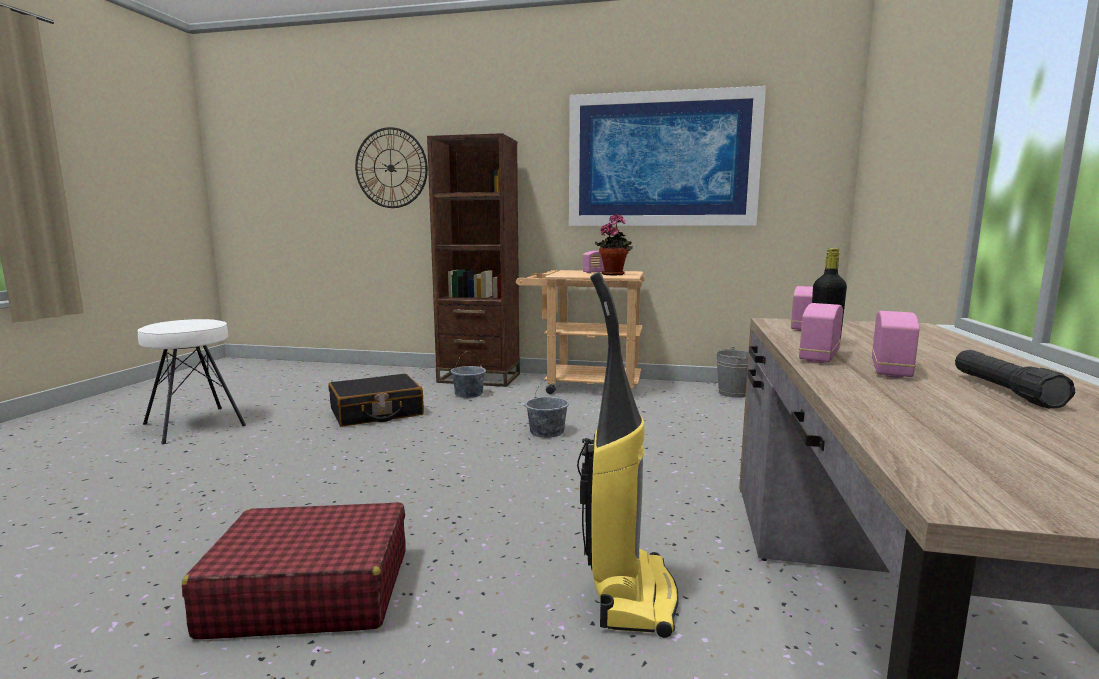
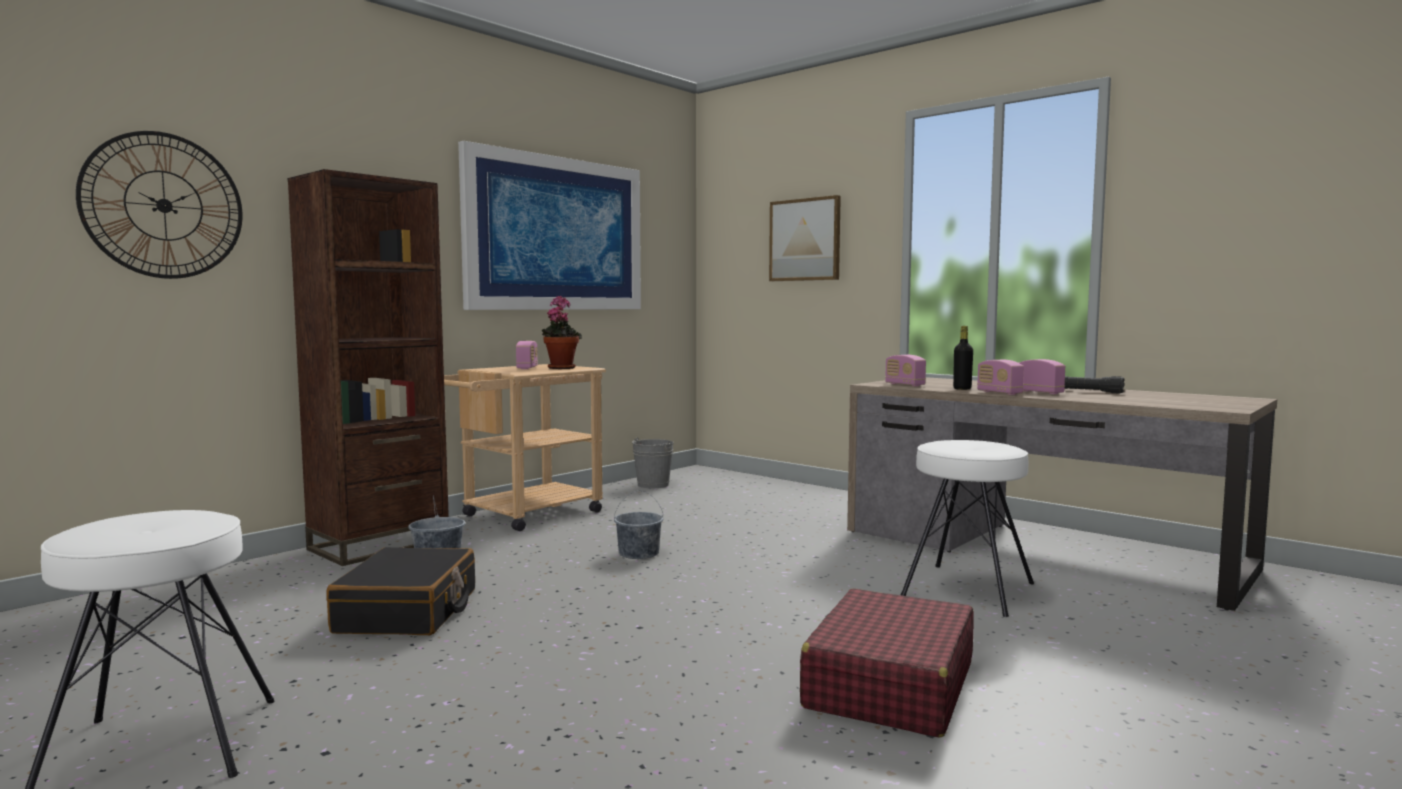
camera: 60 degrees left, 5 degrees down
(630, 594) = (967, 589): vacuum cleaner -> white stool
(914, 135) = (805, 240): none -> picture

